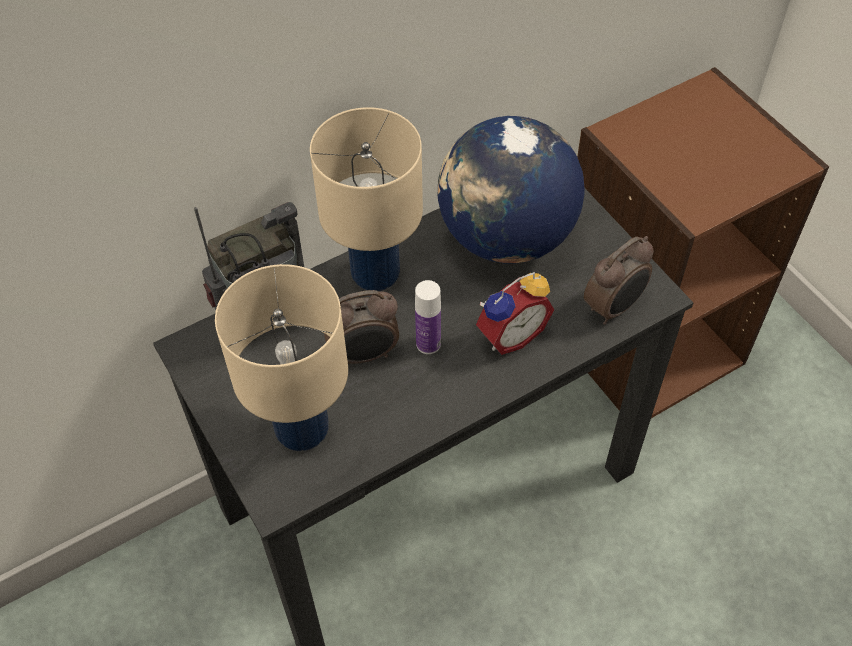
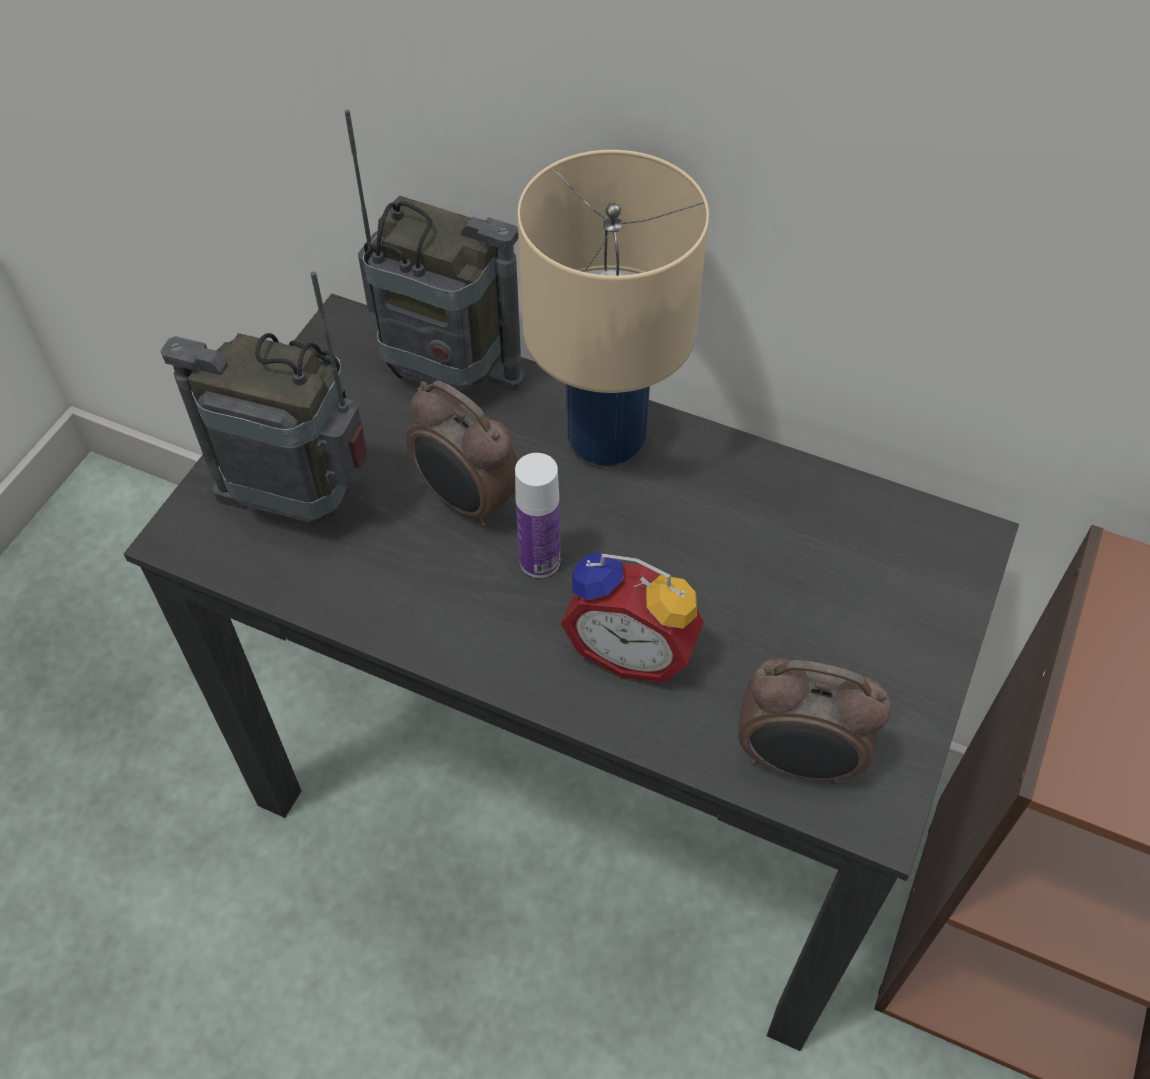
camera: 55 degrees right, 0 degrees up
(299, 430) = (301, 500): beige table lamp -> radio
(506, 238) = (803, 550): globe -> none

